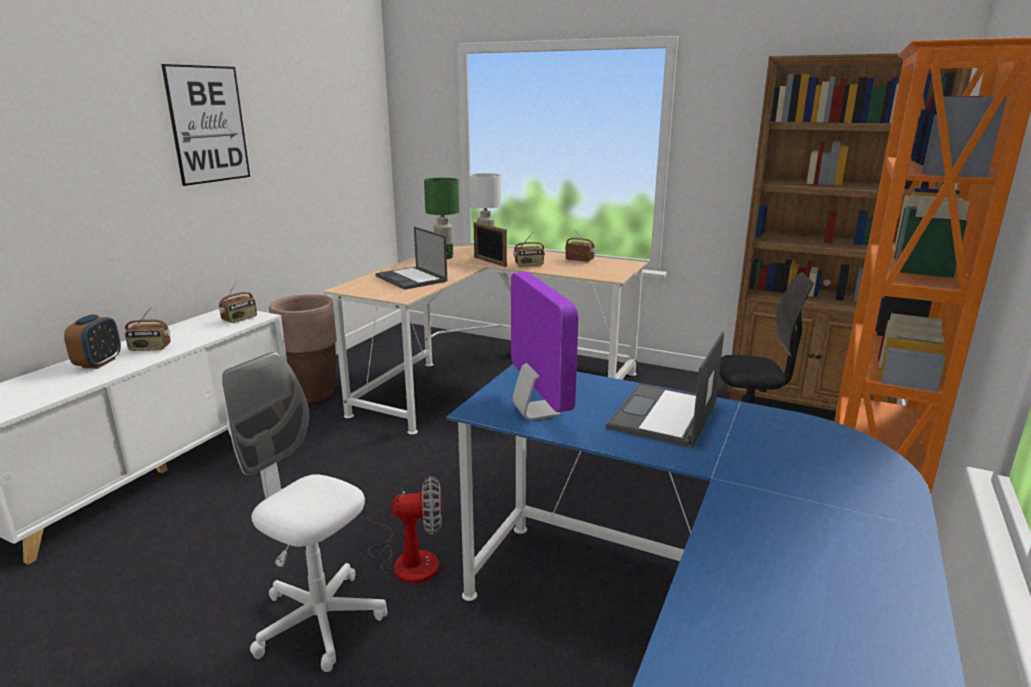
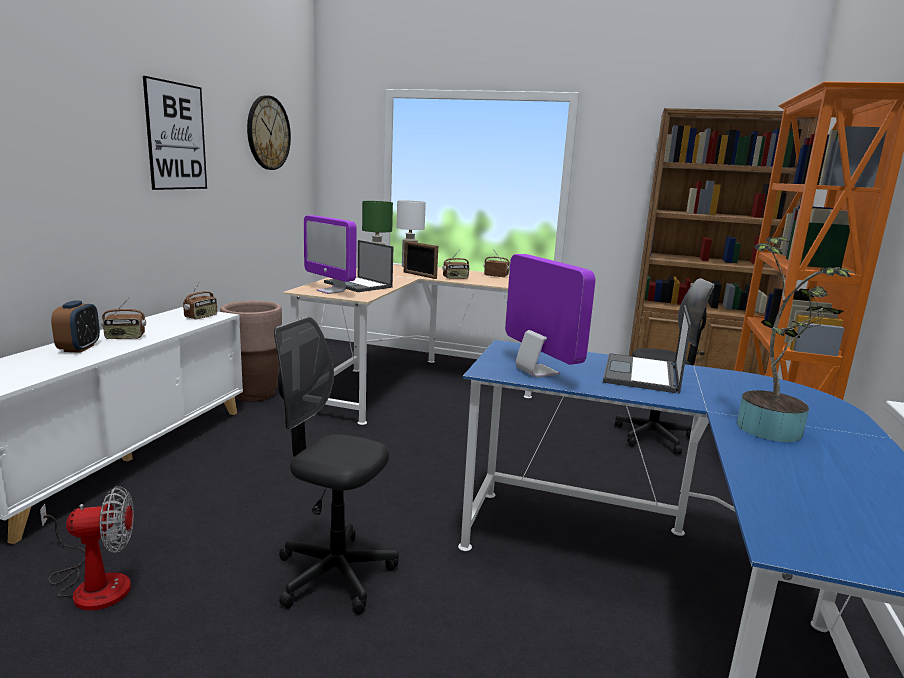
camera: 10 degrees left, 5 degrees down
(319, 621) = (334, 575): white office chair -> black office chair
(325, 106) = (268, 133): none -> wall clock
(375, 288) = (331, 291): none -> monitor
(406, 559) = (396, 522): fan -> fan (93, 584)
(780, 506) = (771, 427): none -> potted plant

